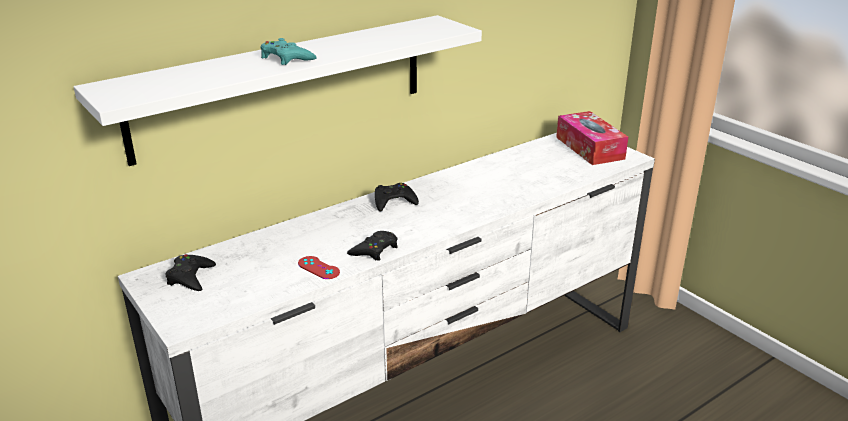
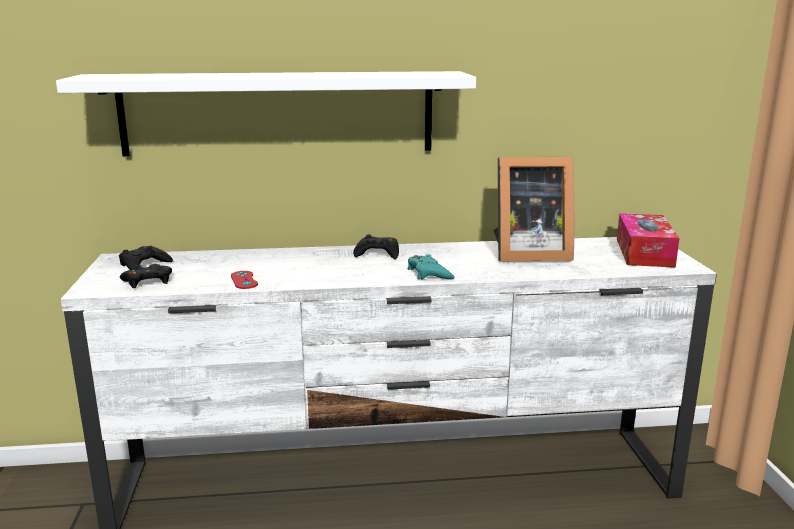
camera: 30 degrees right, 10 degrees down
(286, 58) = (258, 75): turquoise game controller -> turquoise game controller (429, 273)
(374, 250) = (308, 279): black game controller -> black game controller (148, 281)
(511, 171) = (527, 254): none -> picture frame

